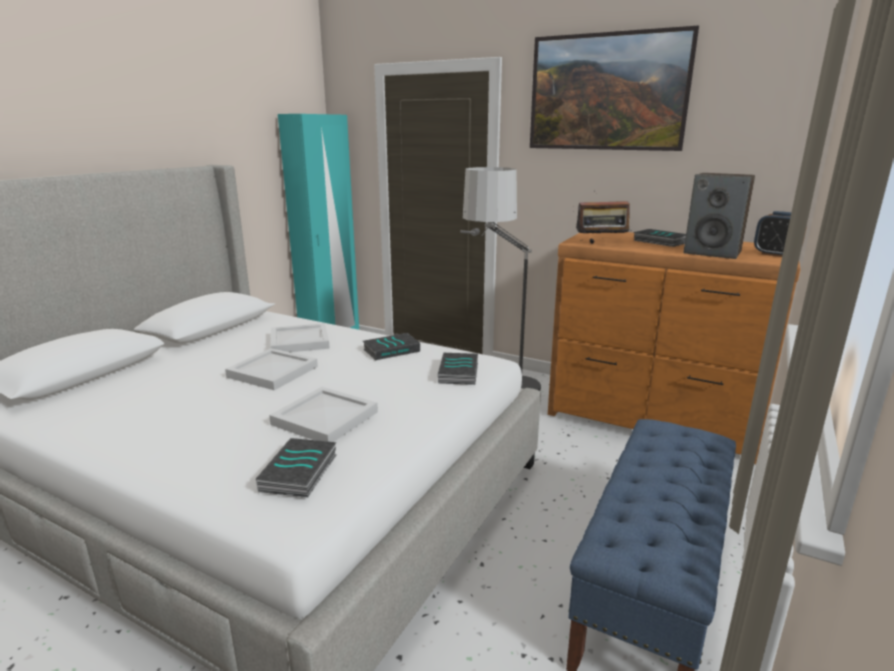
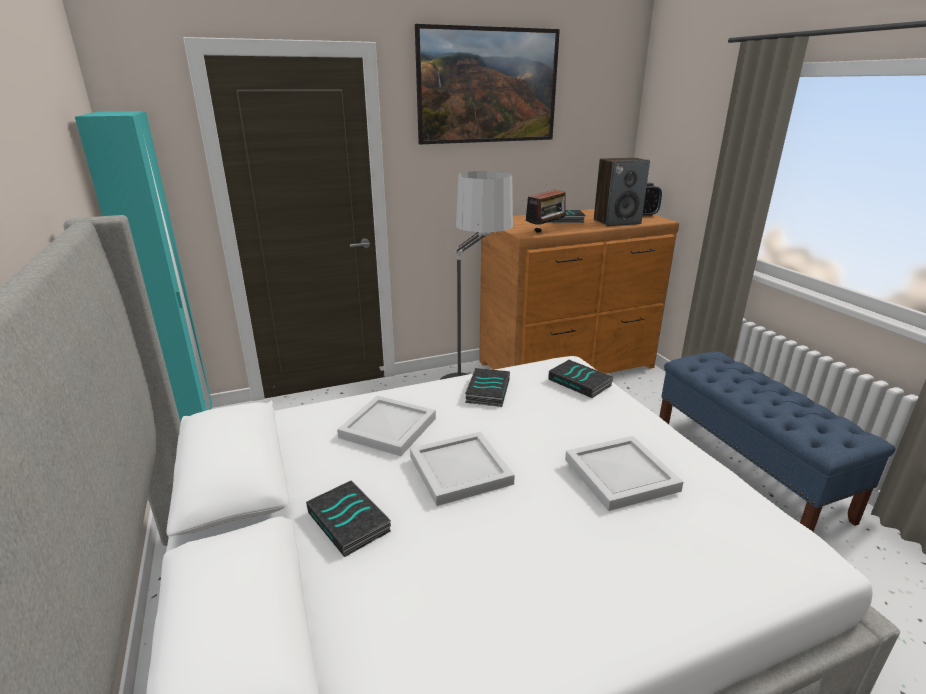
camera: 50 degrees left, 5 degrees up
(300, 473) = (729, 524): book -> book (350, 522)

